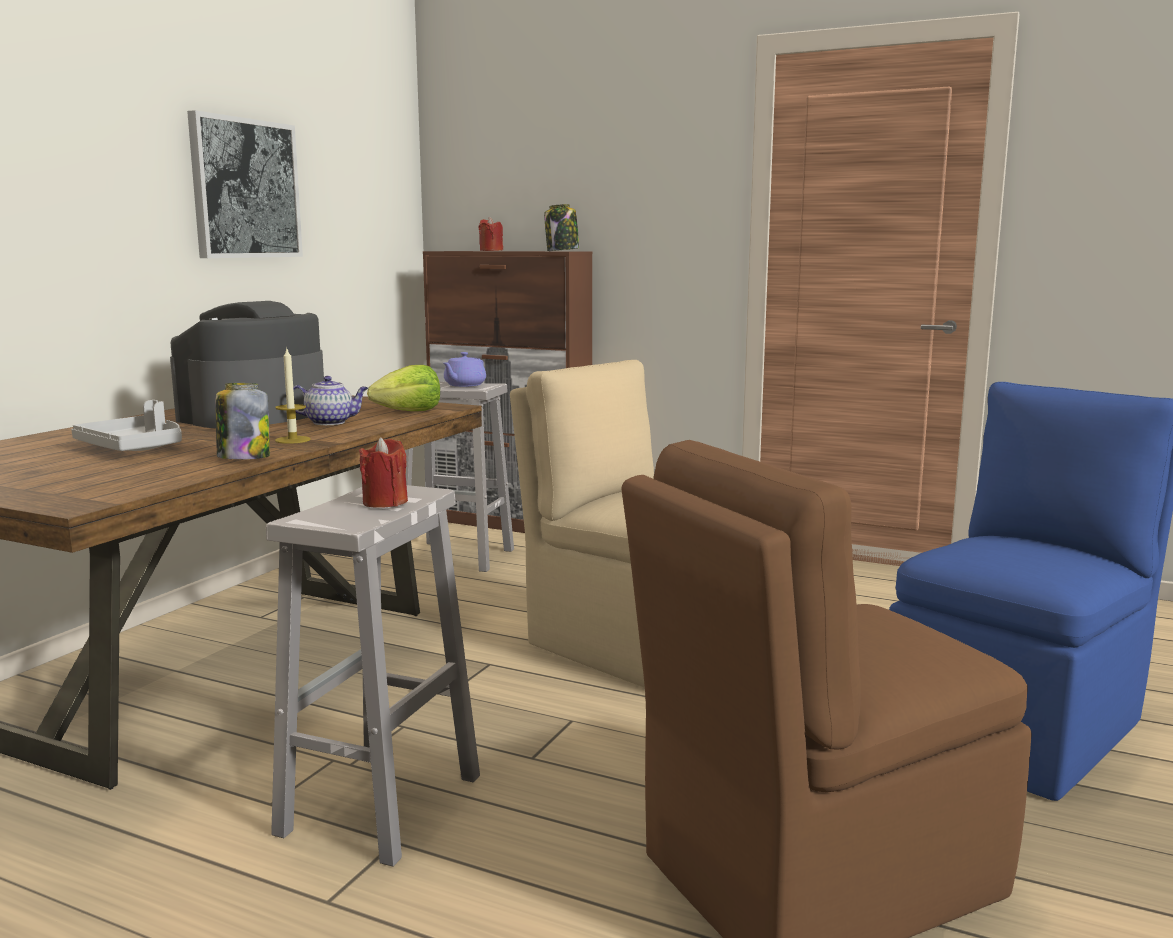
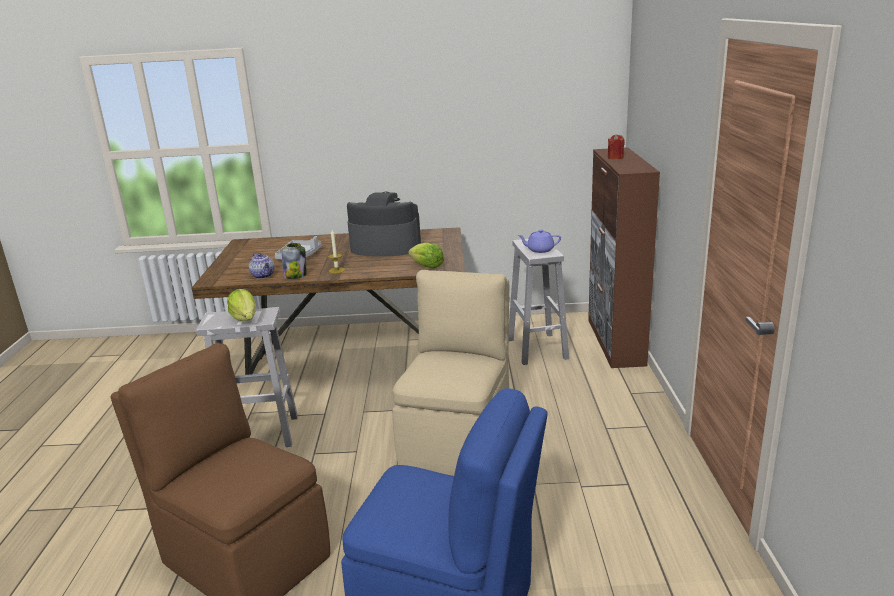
camera: 65 degrees right, 10 degrees up
(245, 189) = (455, 117): picture -> none
(331, 422) = (382, 263): teapot -> teapot (263, 276)
(385, 502) = (245, 319): red candle -> lettuce
(562, 251) = (633, 169): jar -> none

